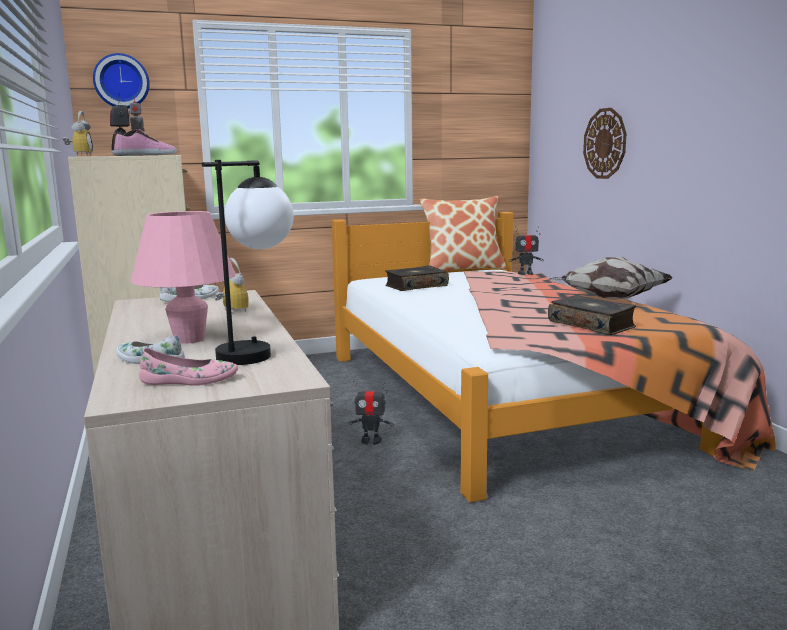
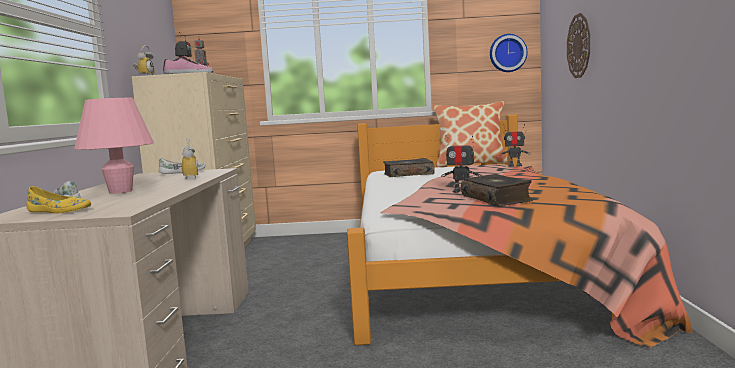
camera: 20 degrees right, 5 degrees down
(121, 81) = (208, 28): wall clock -> wall clock (507, 53)
(189, 381) = (58, 211): pink shoe -> yellow shoe
(257, 351) = (141, 198): table lamp -> none
(371, 441) = (327, 294): toy robot -> toy robot (461, 191)
(609, 298) = (553, 182): pillow -> none

